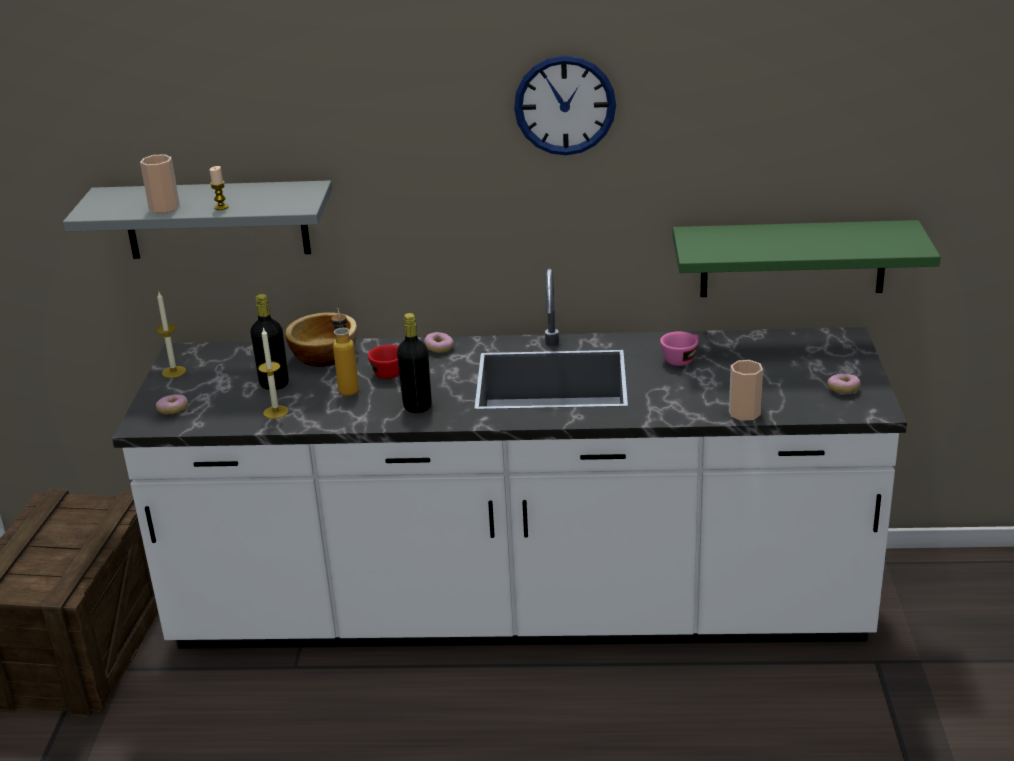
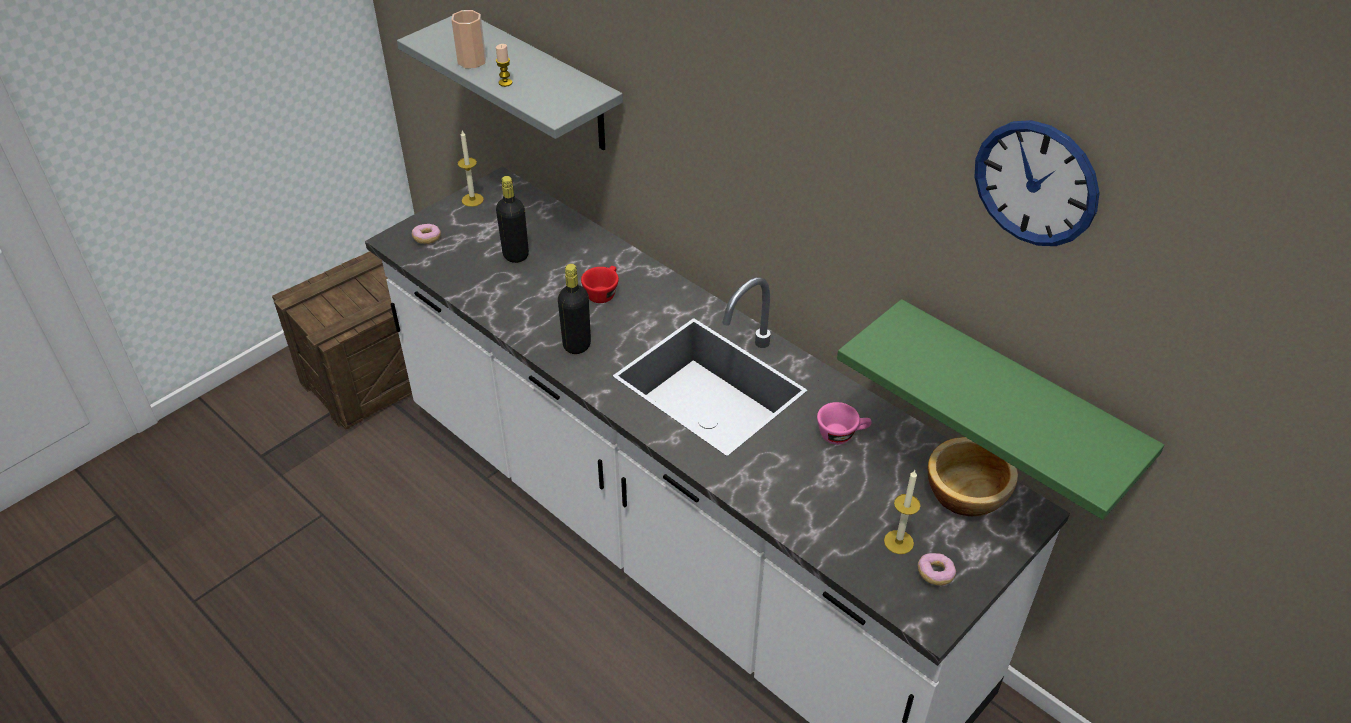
camera: 40 degrees right, 15 degrees up
(276, 412) = (483, 284): candle -> candle (898, 542)
(324, 355) = (583, 246): bowl -> bowl (967, 492)
(347, 387) = (557, 291): bottle -> none
(439, 348) = (670, 292): donut -> none
(565, 105) = (818, 123): wall clock -> wall clock (1036, 183)
(744, 413) = (809, 535): cup -> none

